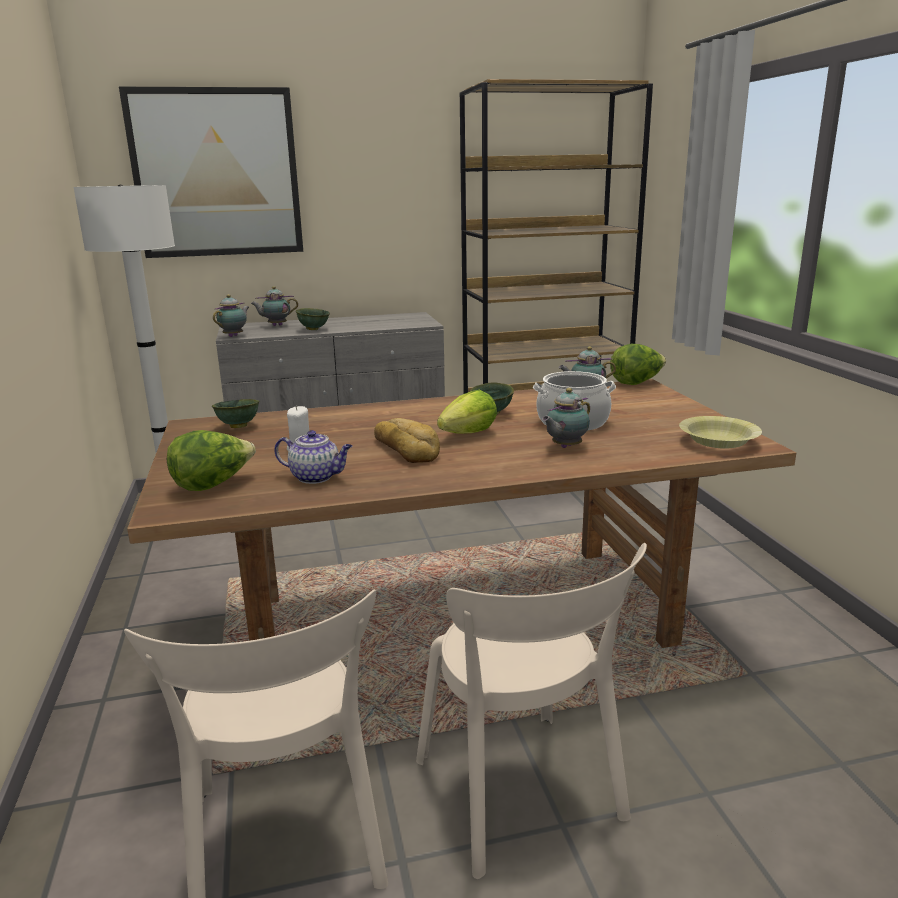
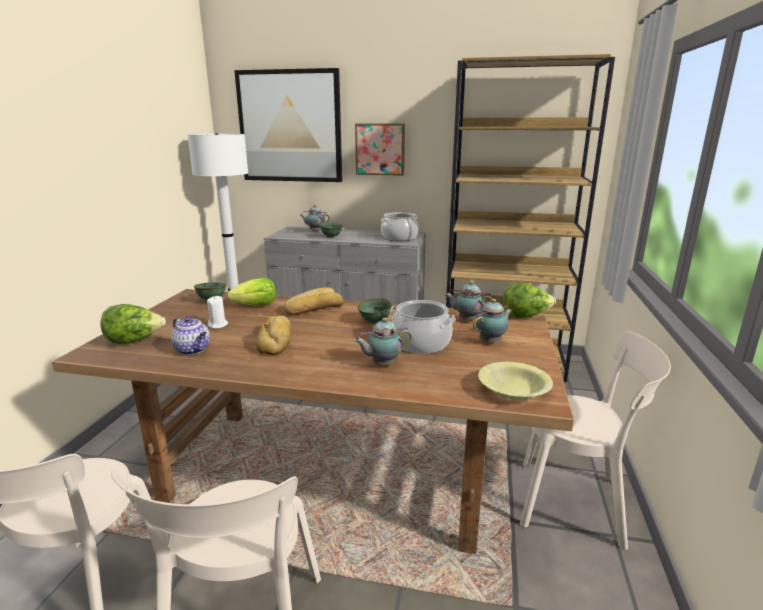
camera: 25 degrees right, 0 degrees up
(234, 336) = (279, 236): teapot -> teapot (491, 341)
(356, 202) = (380, 149): none -> picture
(394, 412) = (313, 308): none -> bread
(404, 320) = (399, 237): none -> cooking pot
(469, 434) = (333, 337): lettuce -> lettuce (256, 306)
(728, 575) = (576, 503): none -> beige chair

